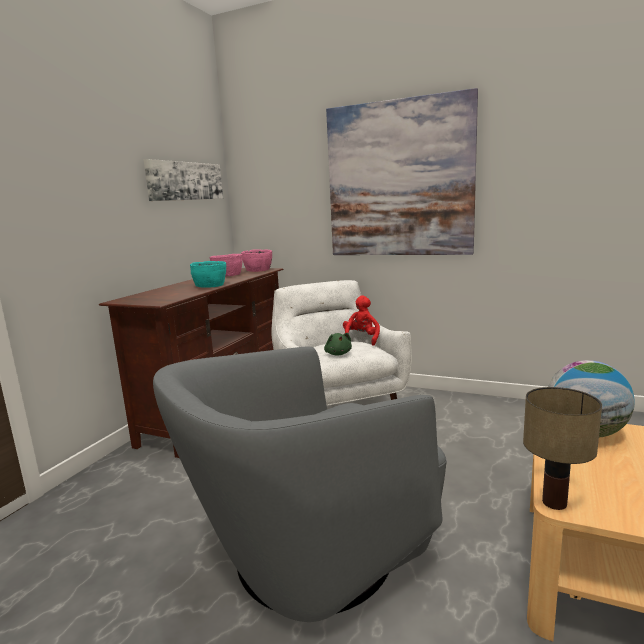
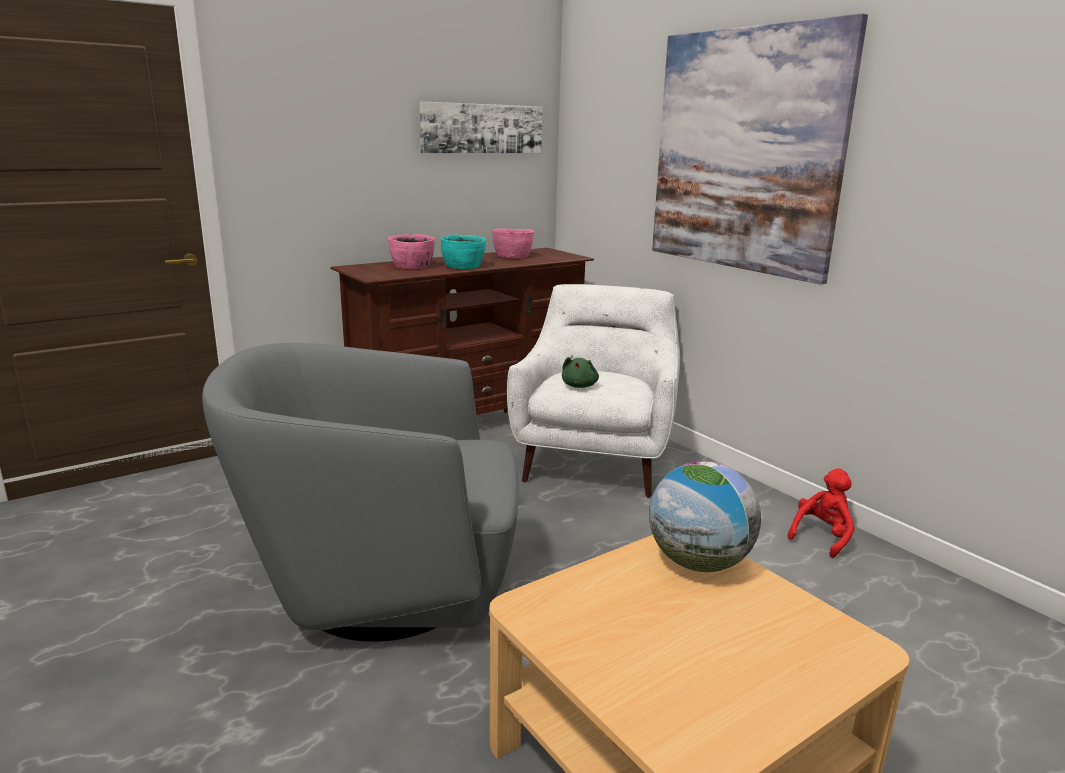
camera: 30 degrees right, 5 degrees up
(258, 270) = (560, 255): pink bowl -> pink bowl (412, 266)
(361, 339) = (639, 376): red plush toy -> red plush toy (822, 537)
(553, 502) = (518, 602): table lamp -> none

